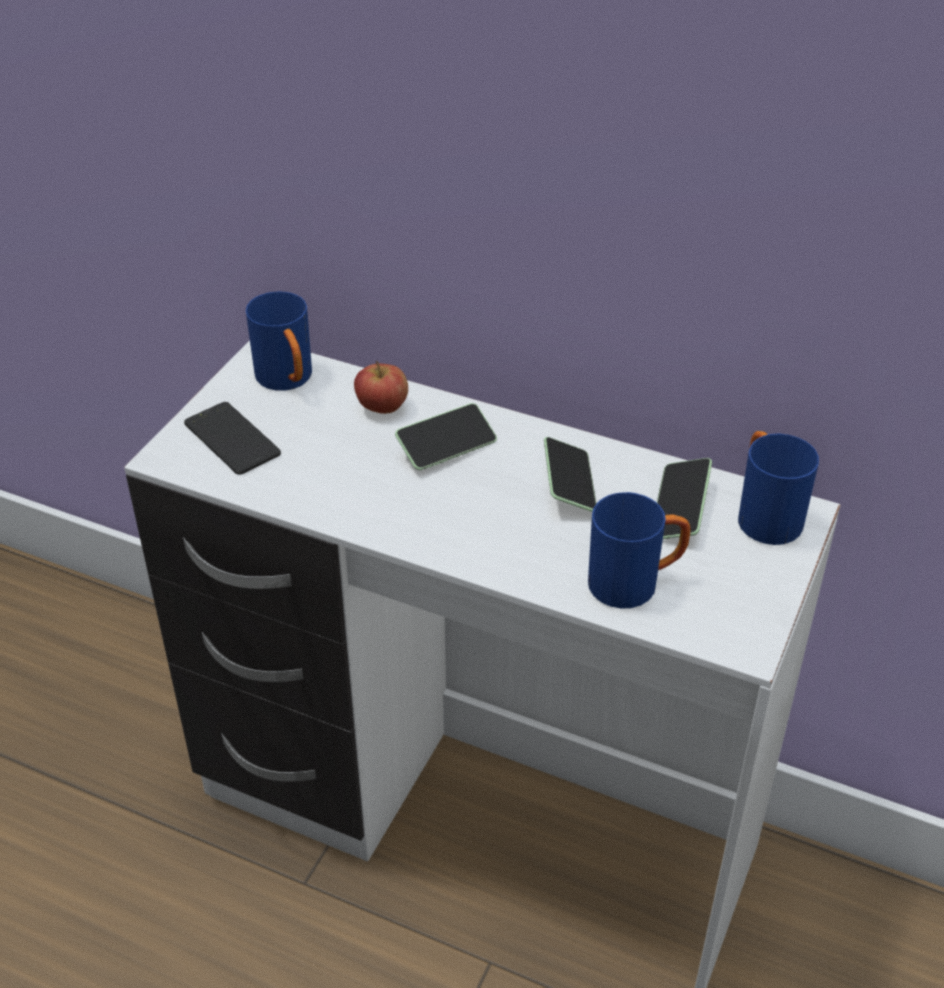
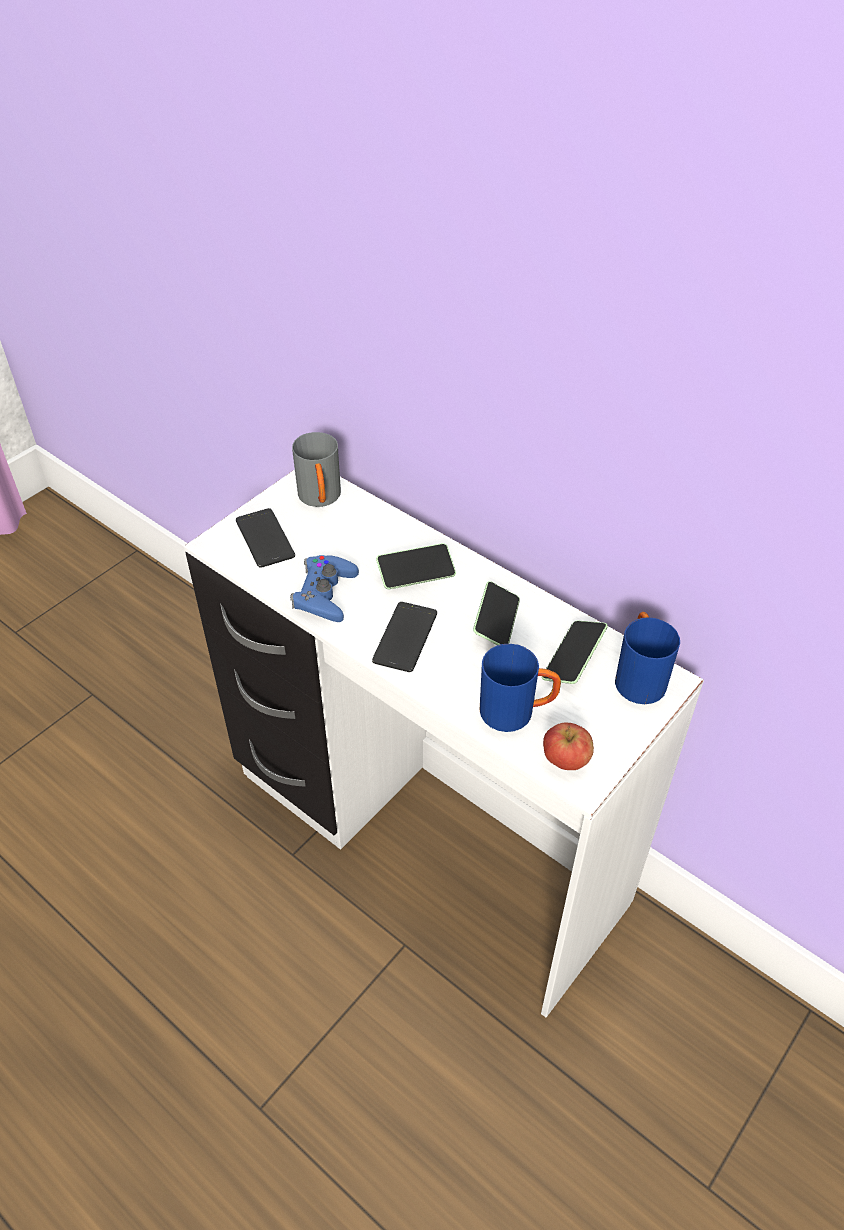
camera: 15 degrees right, 5 degrees up
(288, 381) = (321, 499): blue mug -> grey mug
(338, 491) = (325, 594): none -> blue game controller
(382, 408) = (381, 533): apple -> apple (565, 760)
(462, 523) = (405, 637): none -> phone

